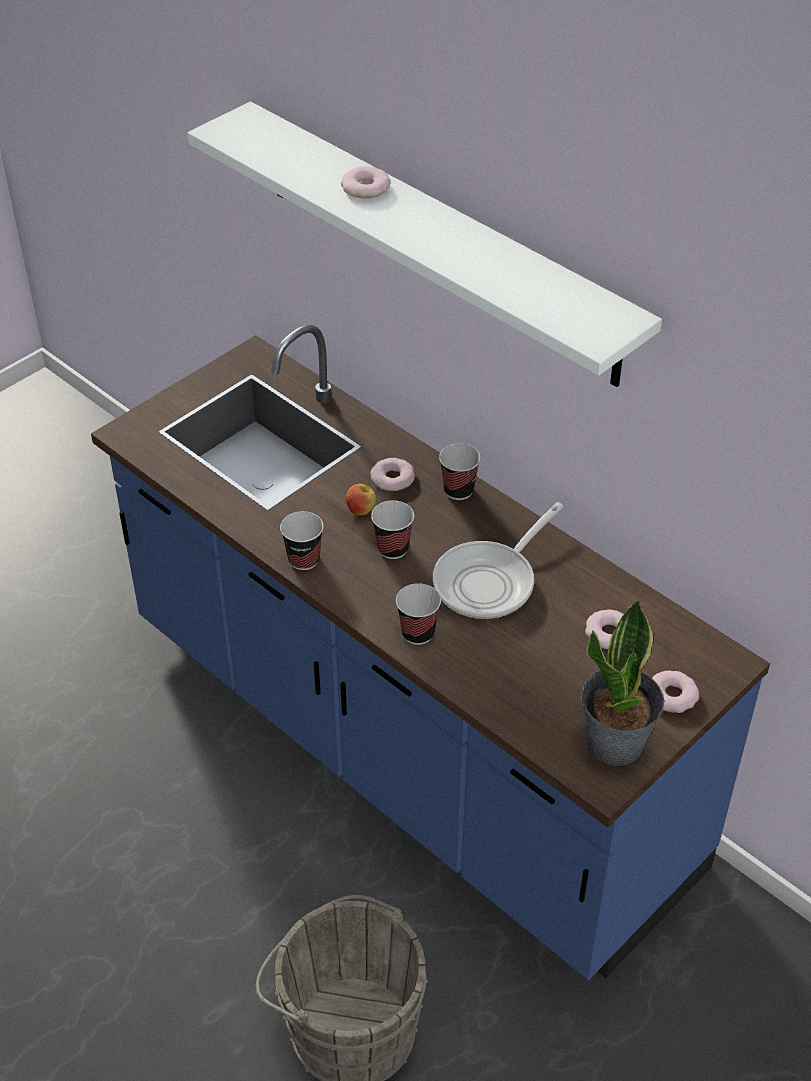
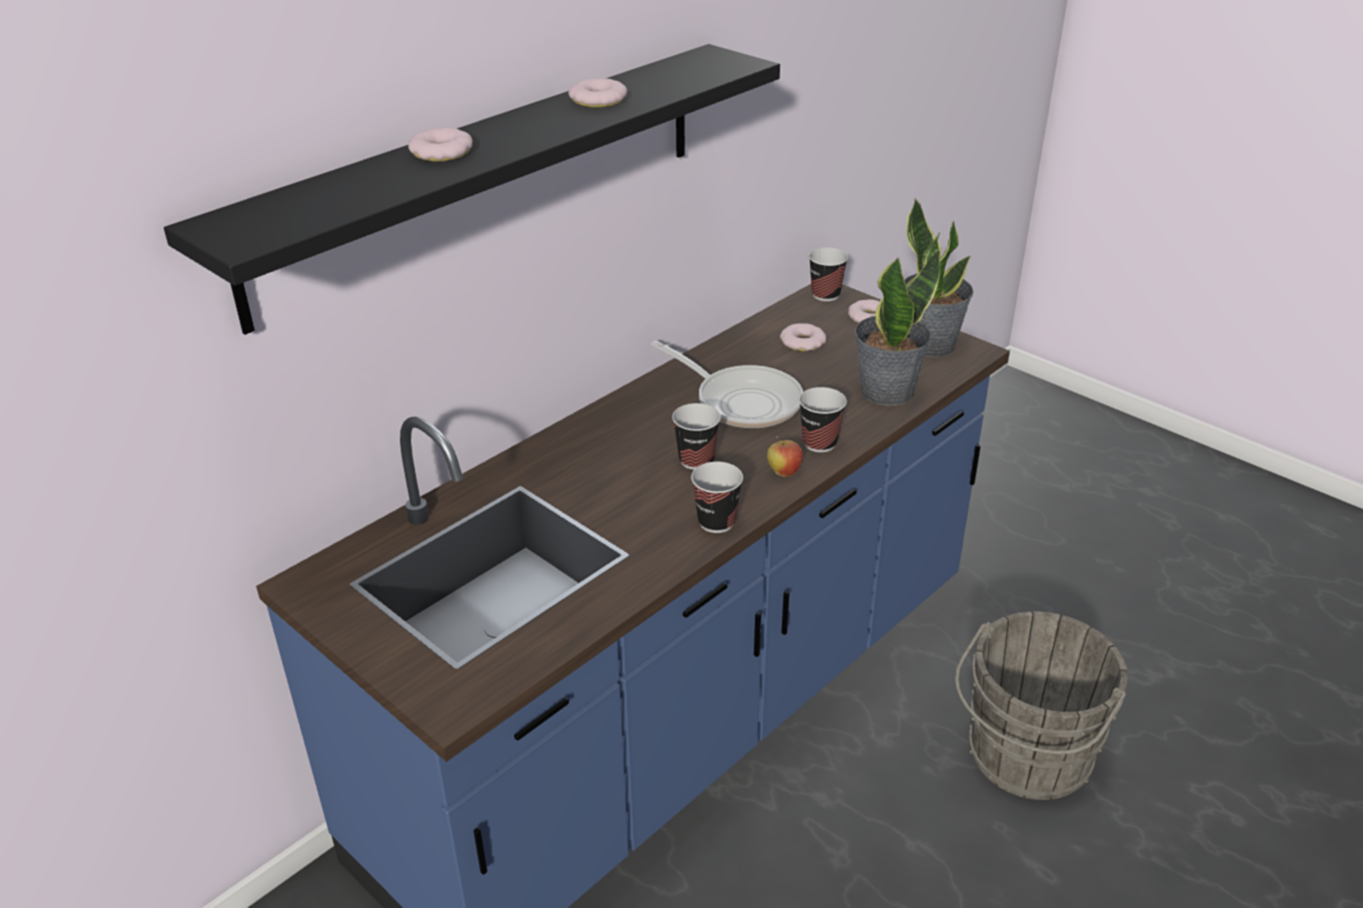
camera: 90 degrees left, 10 degrees down
(361, 511) = (635, 483): apple -> apple (783, 472)
(392, 478) = (580, 462): donut -> donut (598, 100)
(437, 242) = (485, 177): white shelf -> black shelf
(458, 490) = (604, 419): cup -> cup (825, 295)
(513, 693) = (886, 391): none -> potted plant

